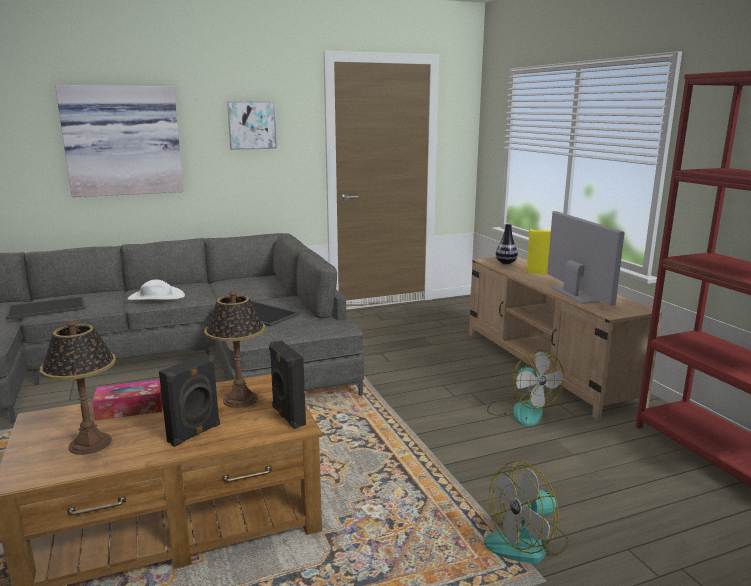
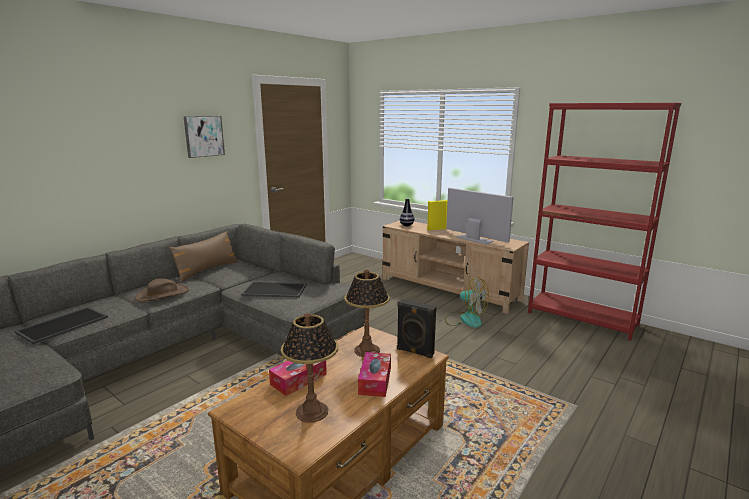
camera: 30 degrees left, 0 degrees up
(123, 141) = (95, 155): picture -> none
(156, 297) = (162, 294): white hat -> brown hat
(195, 433) = (375, 381): black speaker -> tissue box
(228, 281) = (207, 270): none -> brown pillow
(527, 543) = (548, 390): fan -> none

